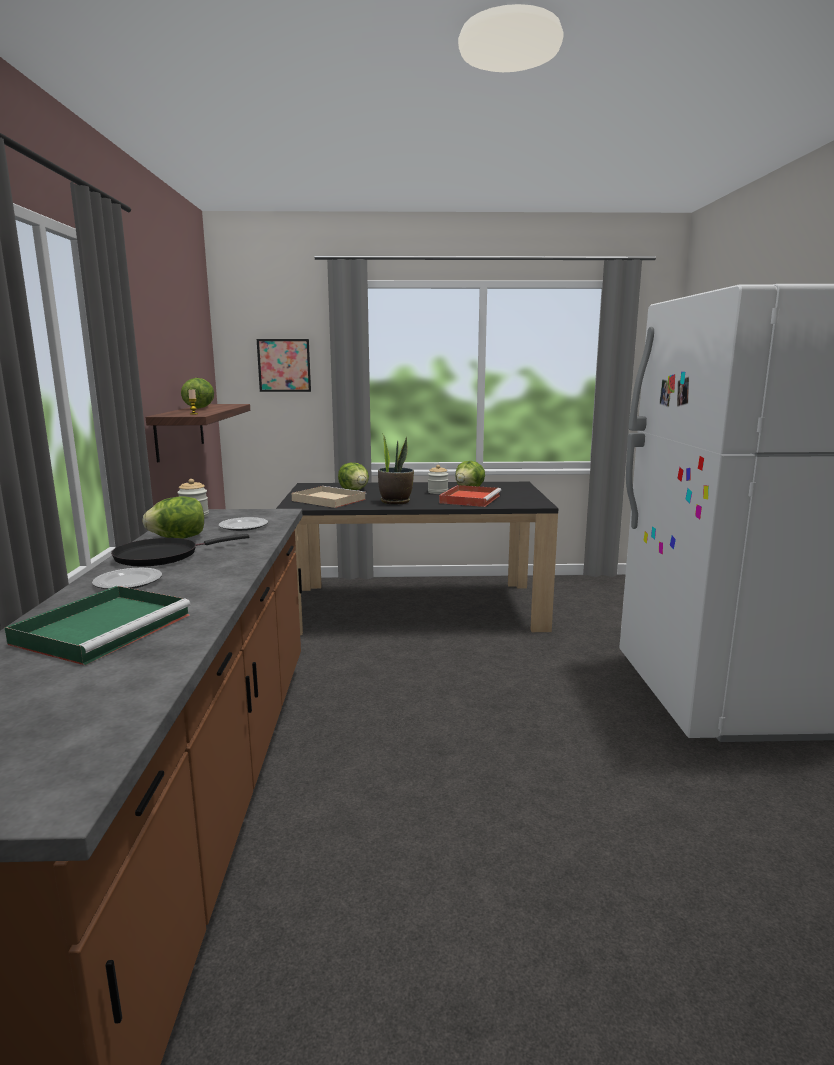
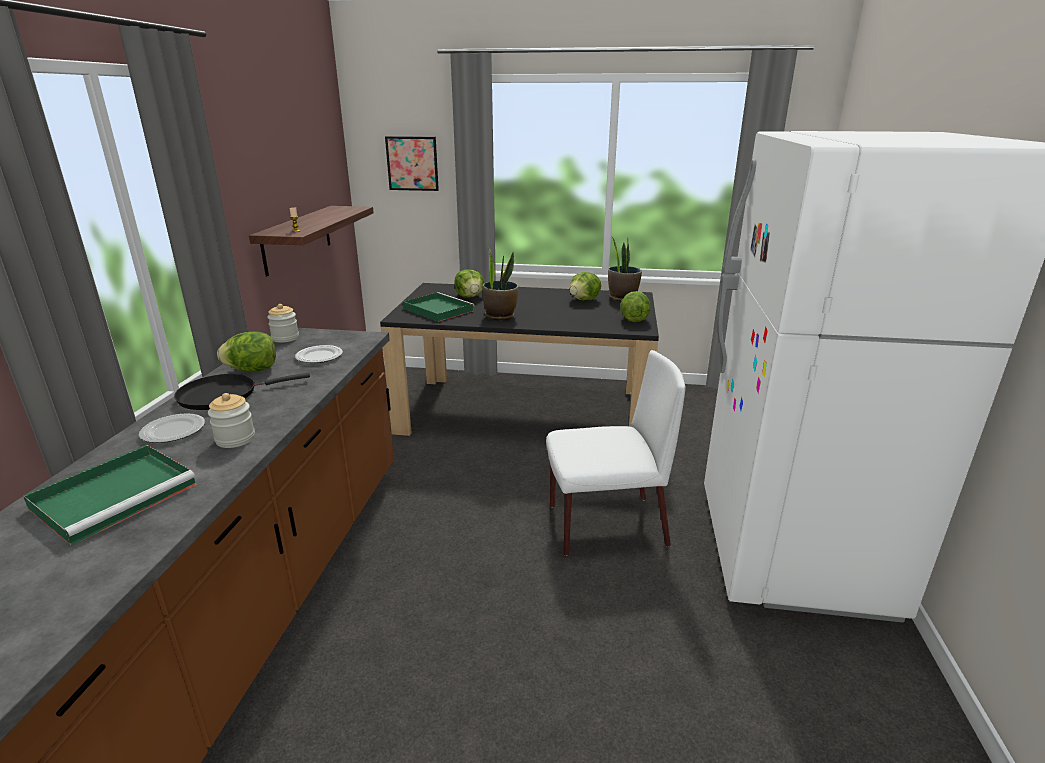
camera: 10 degrees right, 10 degrees up
(199, 408) = (316, 216): lettuce -> lettuce (634, 319)
(327, 500) = (437, 309): beige tray -> green tray
(438, 492) = (549, 304): jar -> jar (235, 439)
(470, 499) = (576, 316): red tray -> none
(504, 486) = (622, 298): none -> potted plant
(538, 692) = (604, 525): none -> white chair

